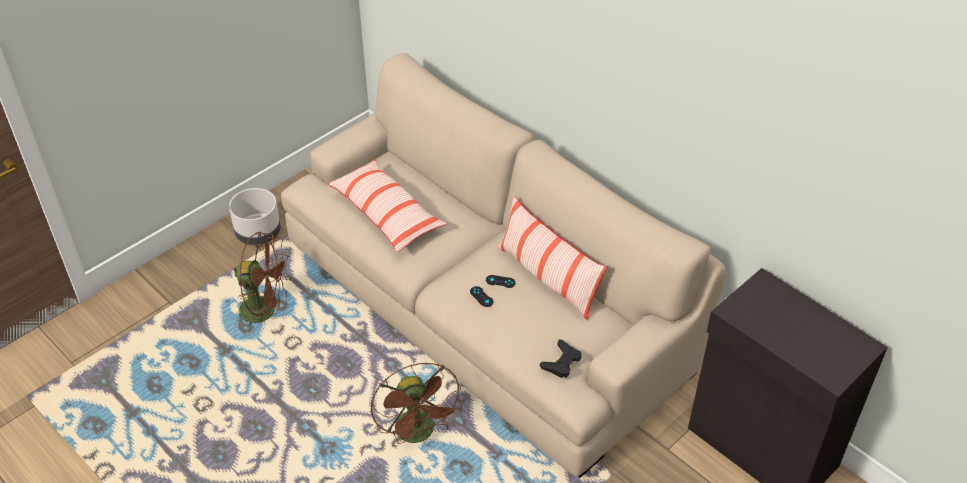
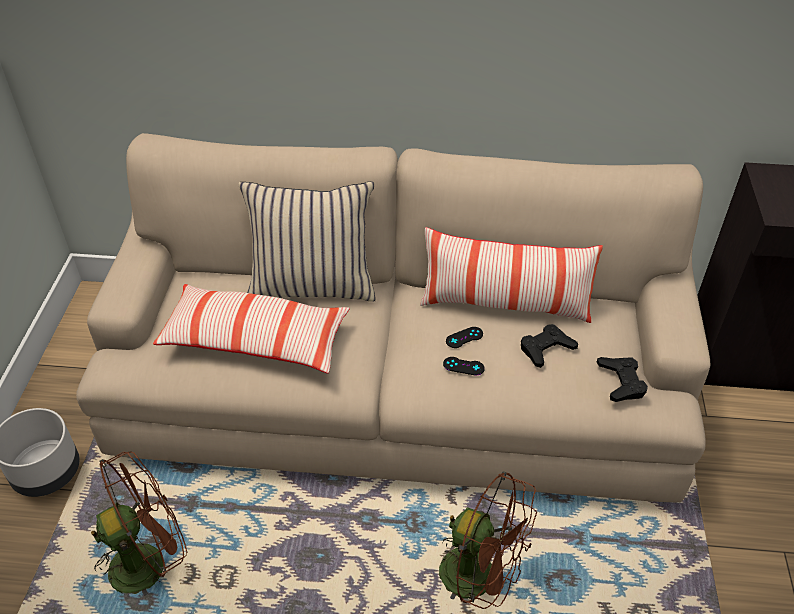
camera: 40 degrees left, 0 degrees up
(449, 201) = (312, 286): none -> beige pillow
(540, 317) = (546, 349): none -> black game controller

